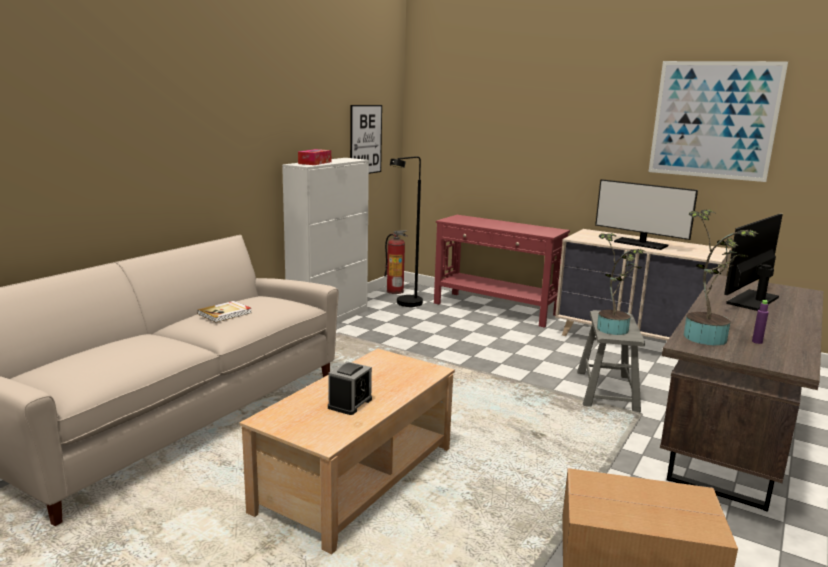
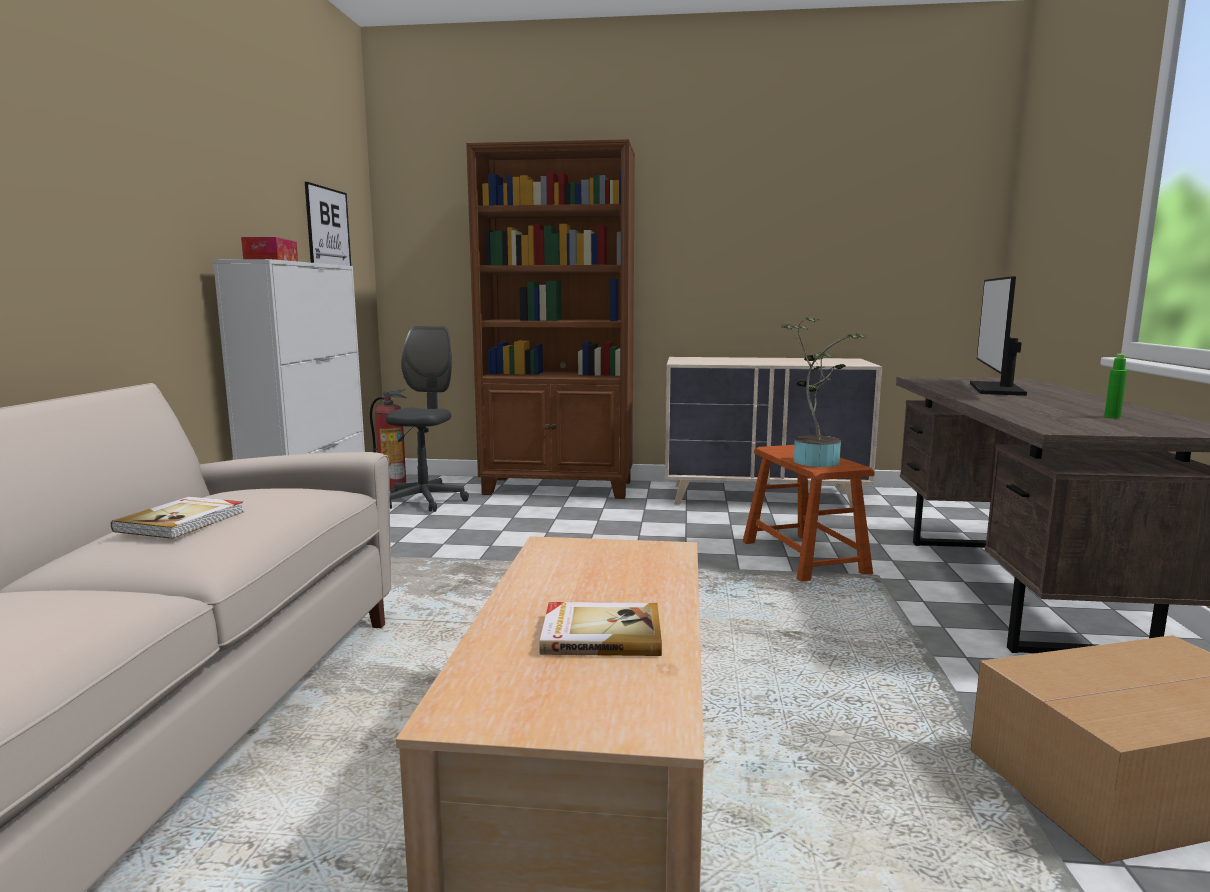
camera: 25 degrees left, 5 degrees down
(350, 403) = (600, 633): alarm clock -> book
(405, 305) = (425, 501): black floor lamp -> grey office chair
(496, 309) = (559, 488): red console table -> brown bookcase
(606, 390) = (803, 557): grey stool -> brown stool
(640, 244) = (764, 361): monitor -> none
(706, 336) = (1052, 419): potted plant -> none
(713, 120) = (822, 197): picture -> none
(757, 342) = (1112, 417): purple bottle -> green bottle

